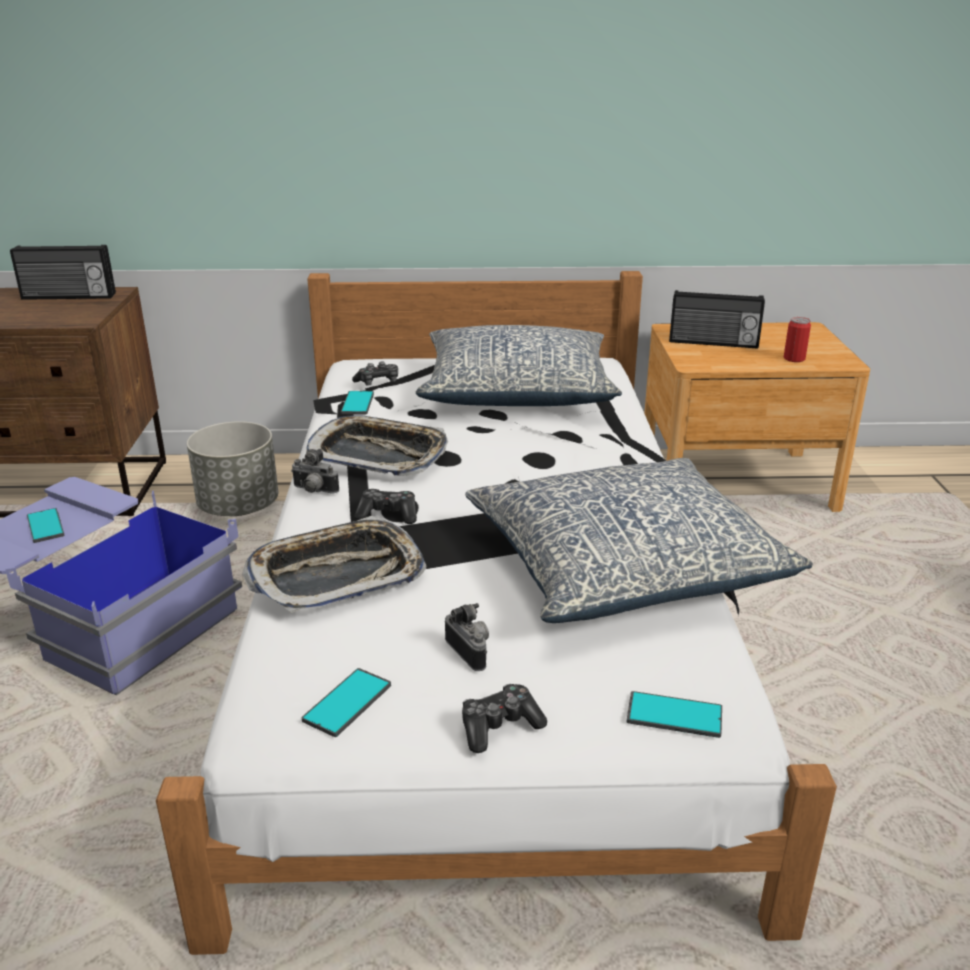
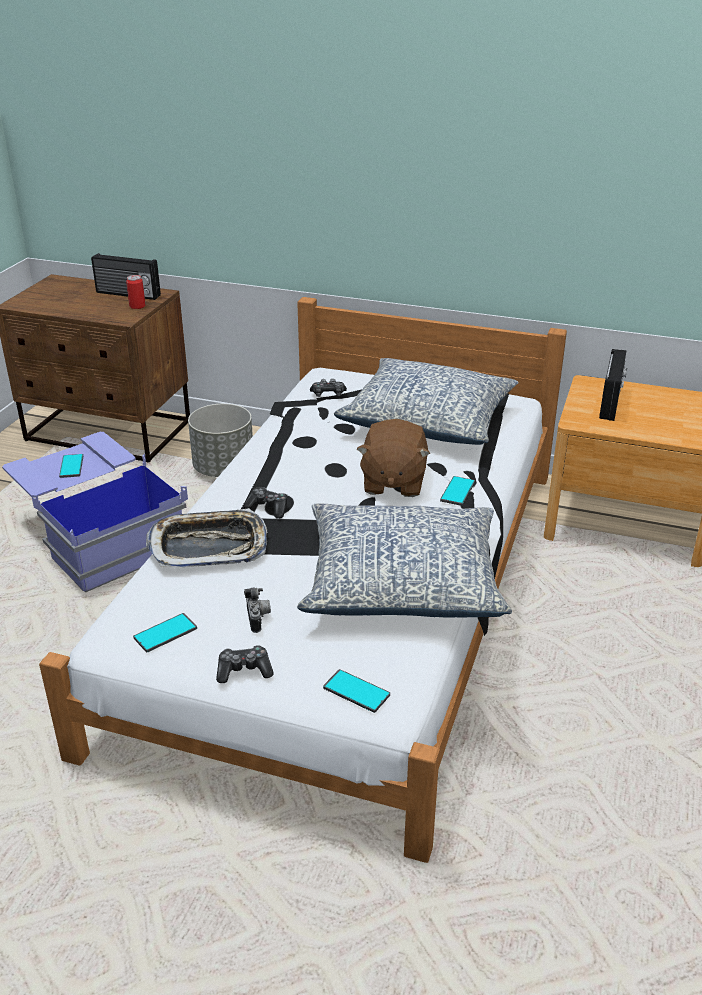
camera: 20 degrees right, 5 degrees up
(314, 491) = (230, 479): camera -> none
(357, 403) = (302, 411): phone -> phone (457, 491)
(378, 454) = (290, 458): tray -> none
(525, 460) = (392, 482): none -> brown plush toy
(713, 343) = (611, 403): radio -> radio turned 105 degrees counterclockwise
(794, 359) = (669, 430): can -> can (137, 306)

